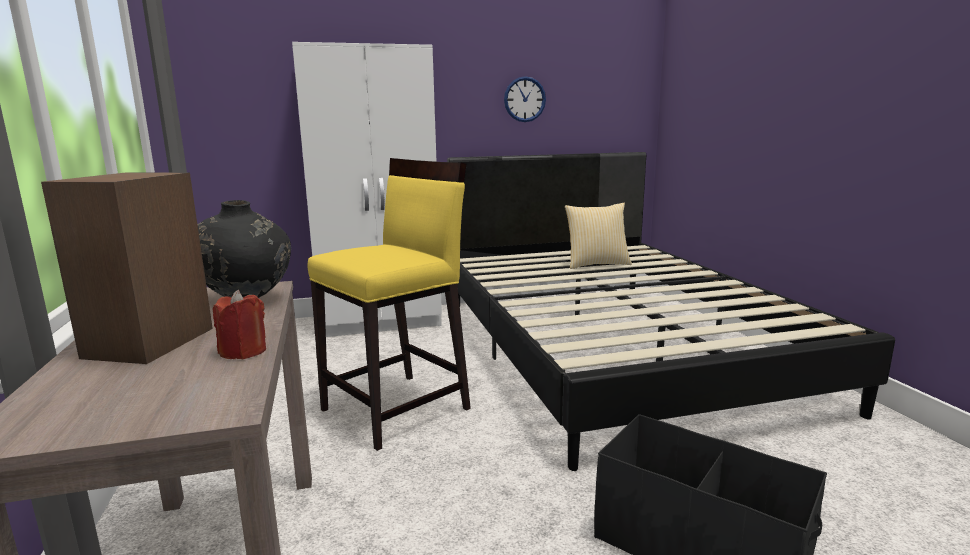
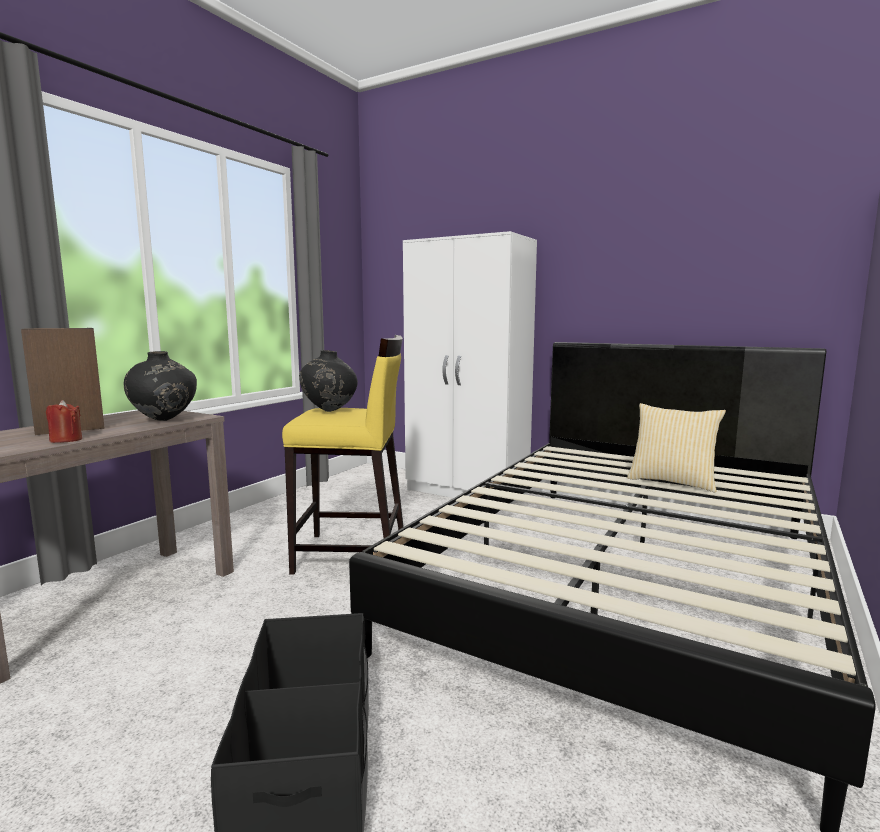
camera: 45 degrees right, 5 degrees down
(370, 253) = (329, 411): none -> black vase
(524, 99) = (650, 281): wall clock -> none

